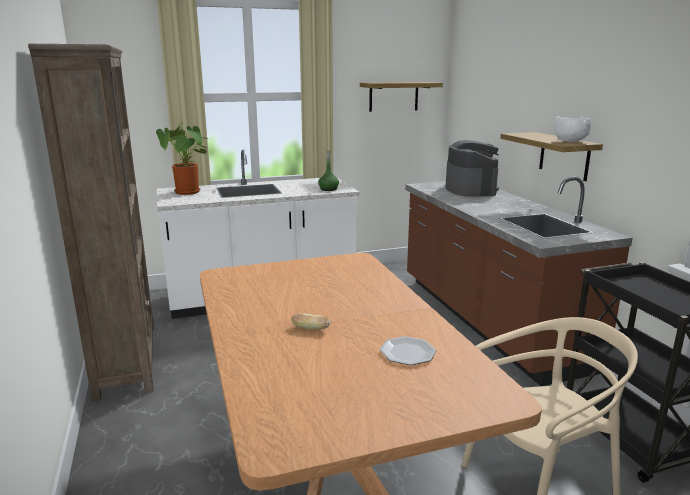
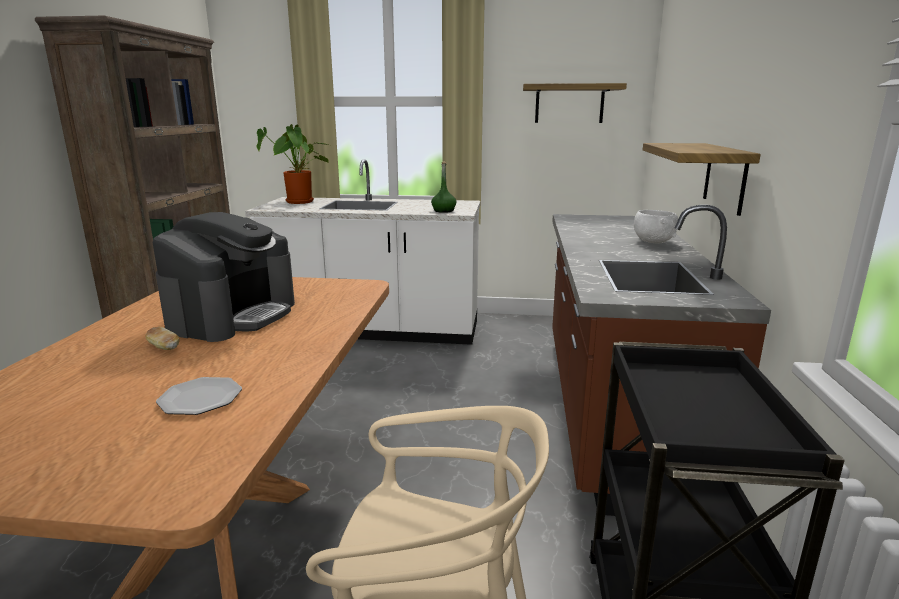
camera: 25 degrees right, 0 degrees up
(470, 189) = (626, 226): coffee machine -> coffee machine (233, 315)
(569, 141) = (712, 150): white bowl -> white bowl (653, 241)

